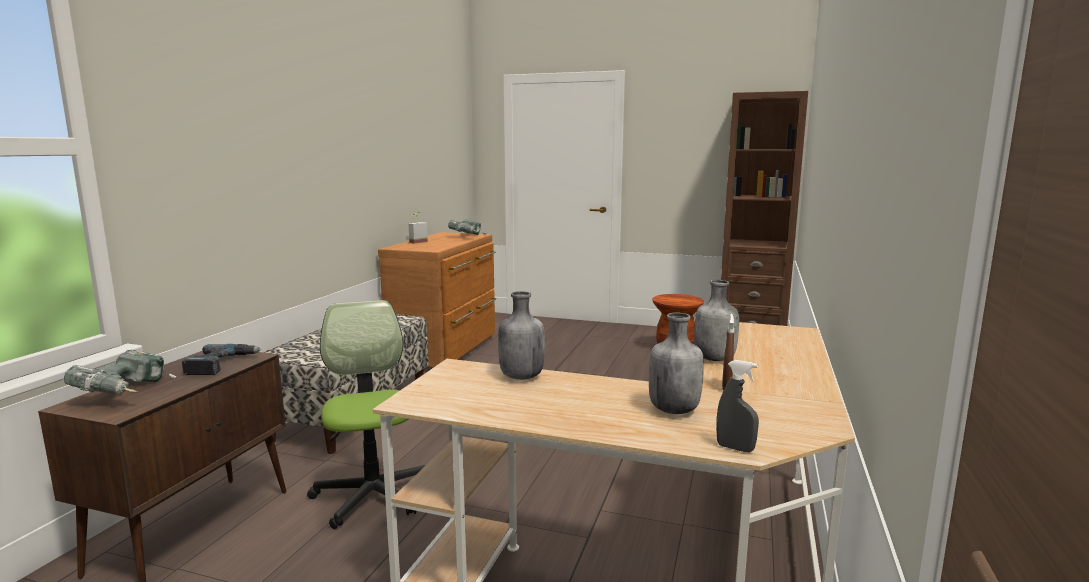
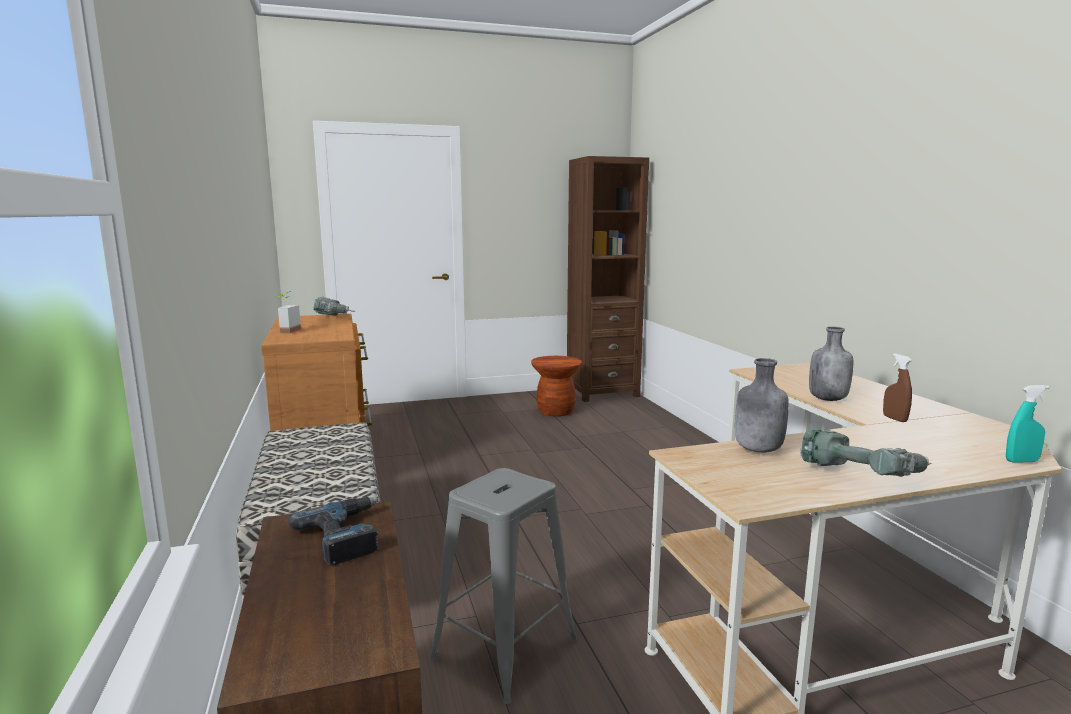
camera: 35 degrees left, 0 degrees up
(128, 393) = (312, 619): power drill -> power drill (862, 477)
(372, 495) = (504, 649): office chair -> grey stool
(673, 409) = (919, 445): grey bottle -> none
(735, 448) = (1021, 461): grey spray bottle -> turquoise spray bottle

